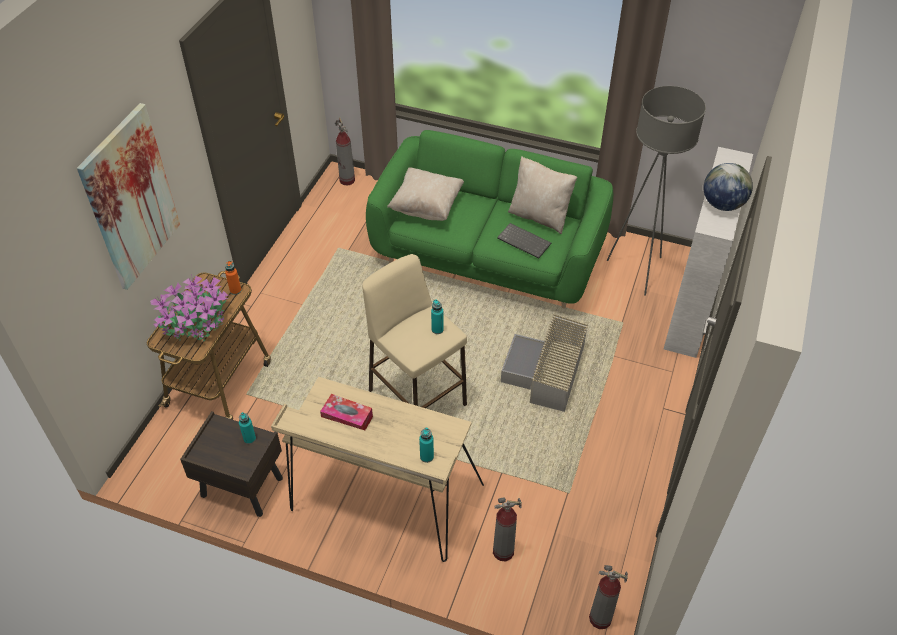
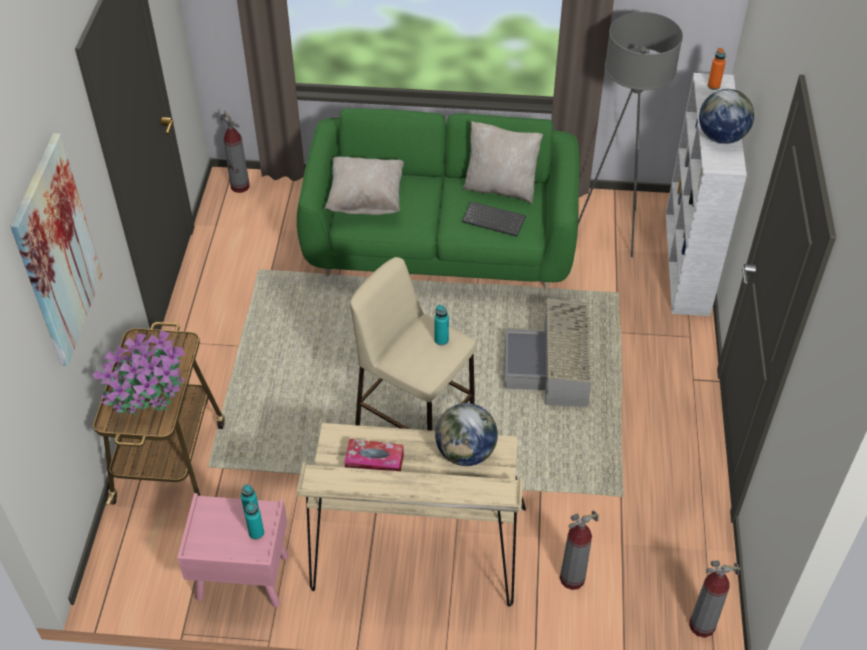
camera: 15 degrees left, 0 degrees up
(235, 290) = (180, 342): orange bottle -> orange bottle (713, 86)
(241, 487) = (241, 577): brown nightstand -> pink nightstand
(423, 426) = (466, 453): none -> globe
(426, 456) = (489, 485): turquoise bottle -> turquoise bottle (256, 533)

